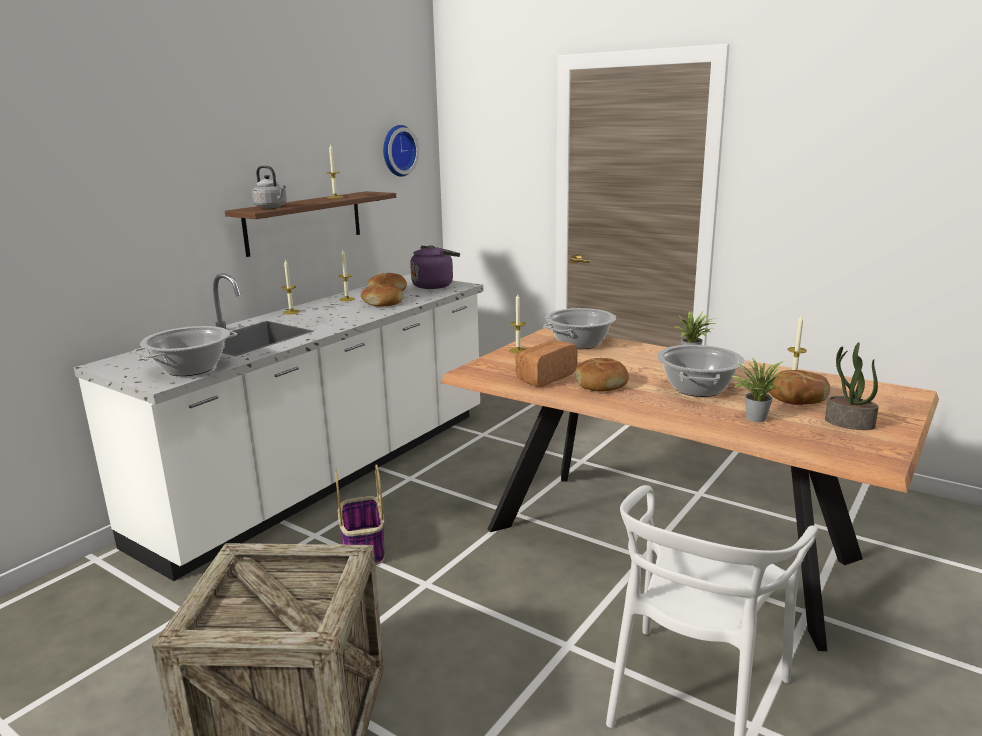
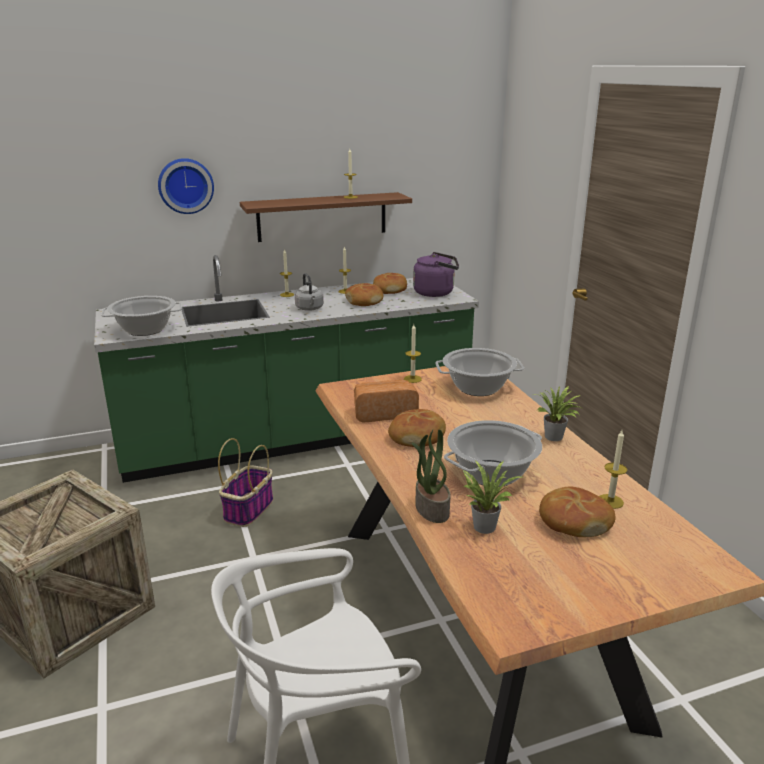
camera: 35 degrees right, 5 degrees up
(272, 207) = (275, 203): grey kettle -> grey kettle (310, 309)
(330, 474) = (298, 439): white counter -> green counter
(397, 150) = (442, 154): wall clock -> wall clock (185, 185)
(848, 423) = (567, 573): potted plant -> potted plant (431, 509)

